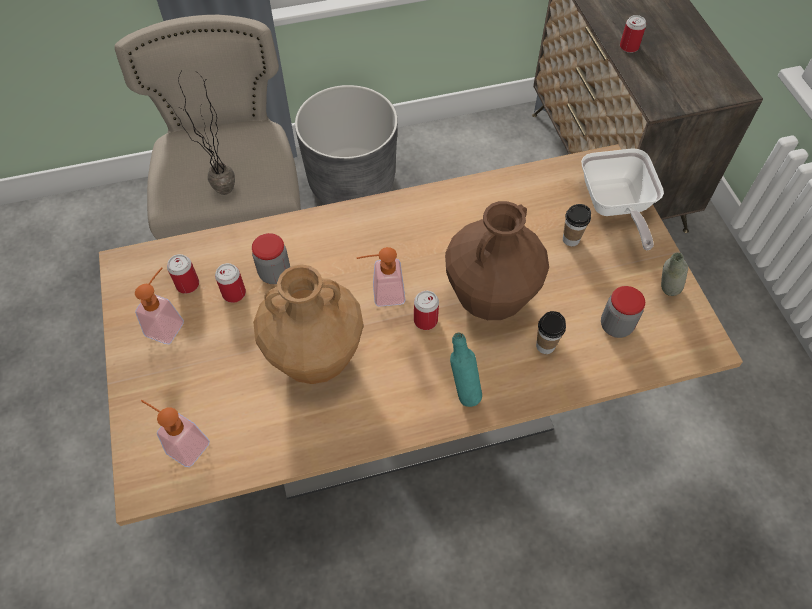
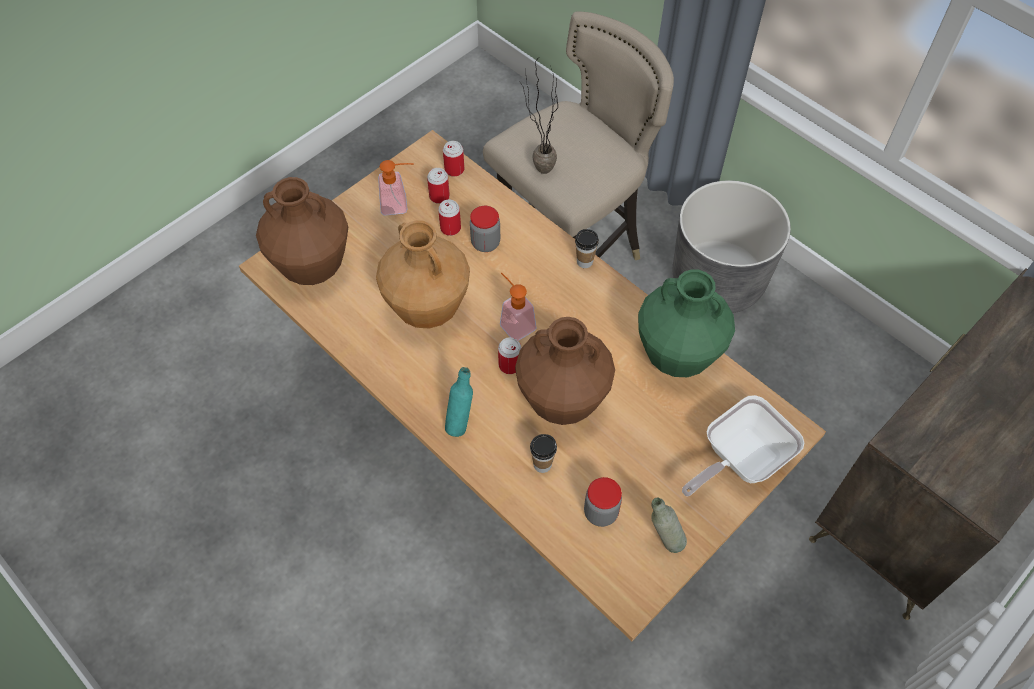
camera: 60 degrees right, 0 degrees up
(182, 444) = (312, 268): soap dispenser -> brown vase
(496, 196) = (677, 357): none -> green vase
(571, 239) = (672, 437): cup -> cup (584, 261)
(629, 47) = (963, 383): can -> can (454, 169)

